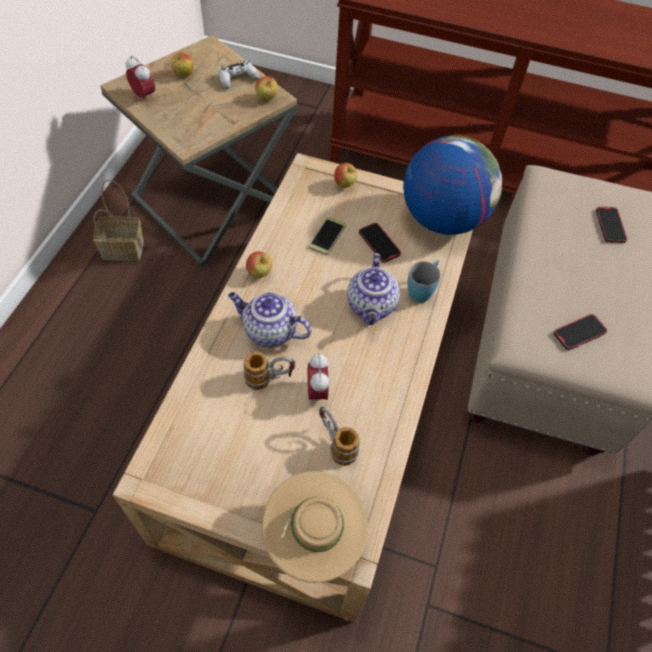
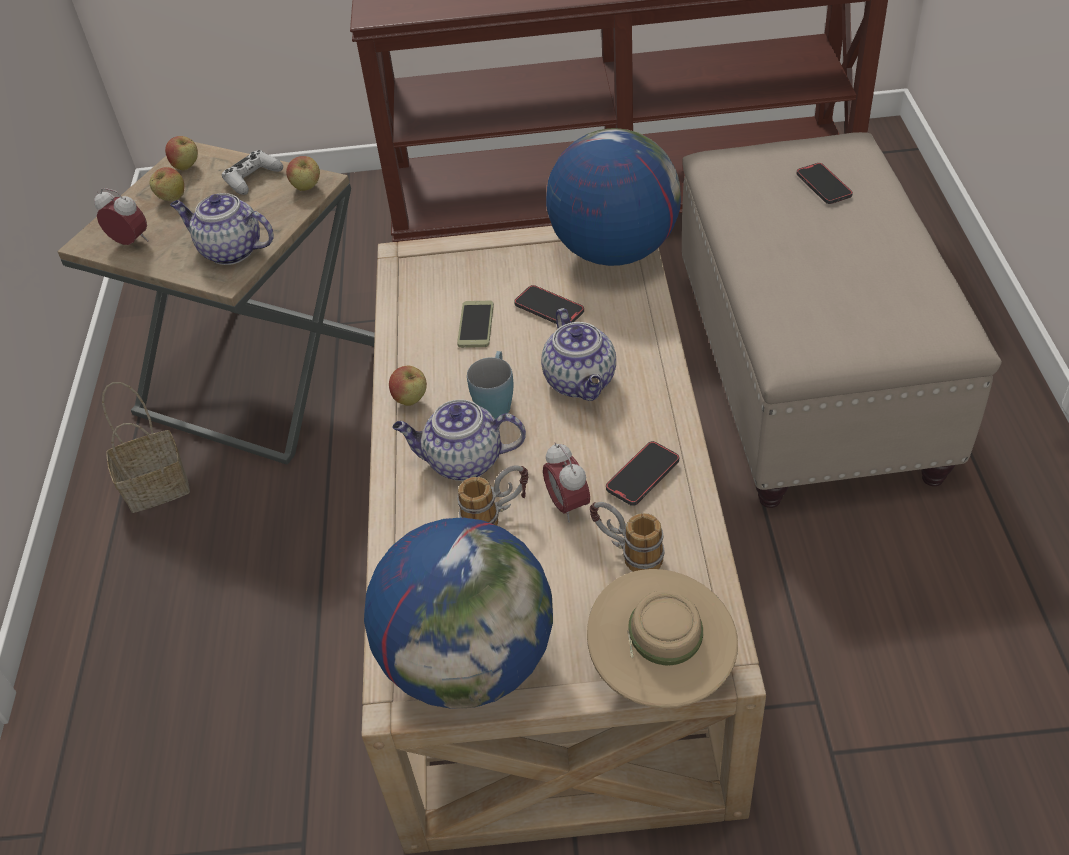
camera: 15 degrees left, 10 degrees down
(198, 126) = (230, 251): none -> teapot
(200, 475) = (470, 662): none -> globe
(344, 185) = (464, 258): apple -> apple (186, 167)
(422, 289) = (635, 338): blue mug -> blue mug (496, 401)
(579, 333) = (854, 314): phone -> phone (642, 475)

